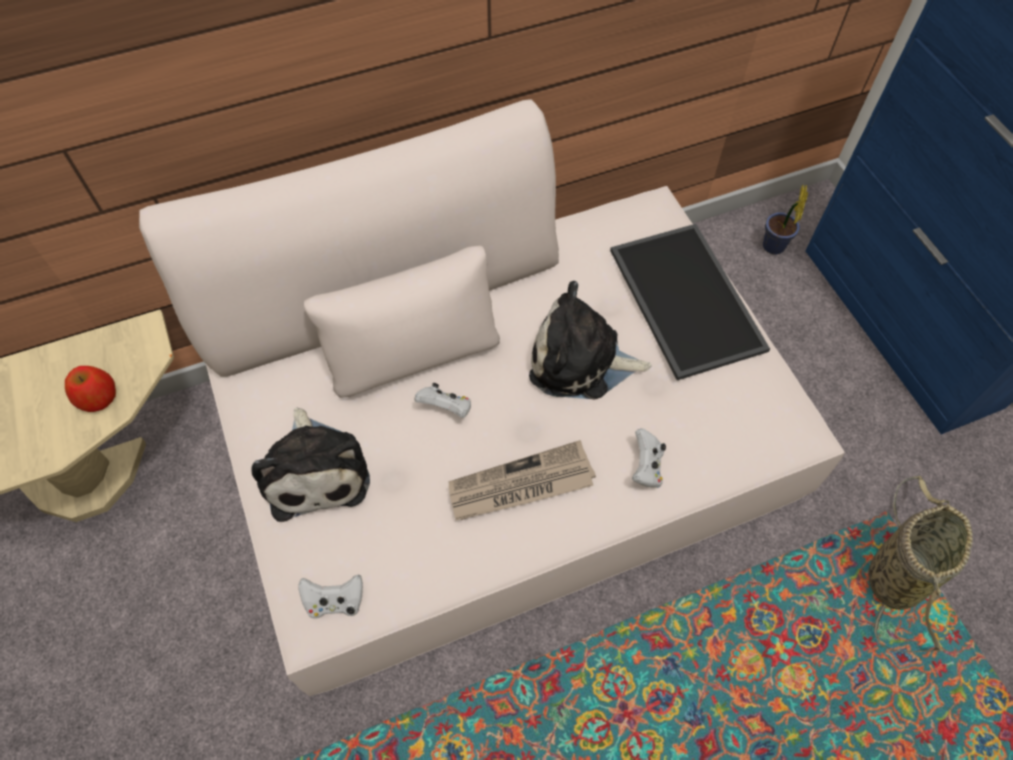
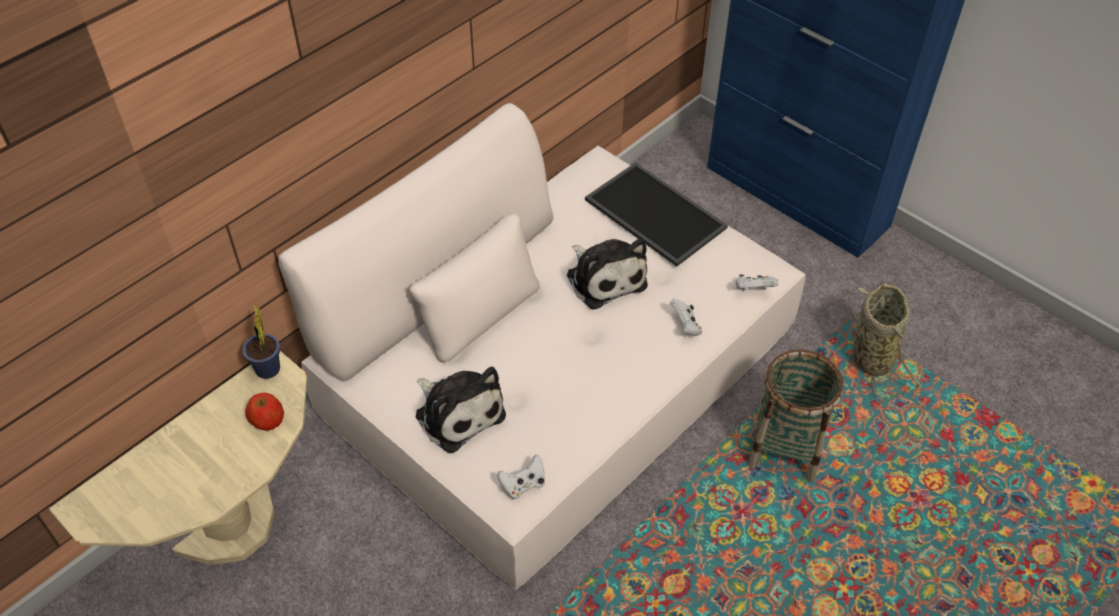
camera: 25 degrees left, 10 degrees down
(446, 408) = (528, 340): white game controller -> white game controller (753, 290)
(520, 485) = (608, 368): newspaper -> none
(581, 361) = (604, 277): plush toy -> plush toy turned 105 degrees counterclockwise
(722, 652) = (784, 448): none -> basket
(773, 248) = (683, 173): potted plant -> potted plant (268, 372)

